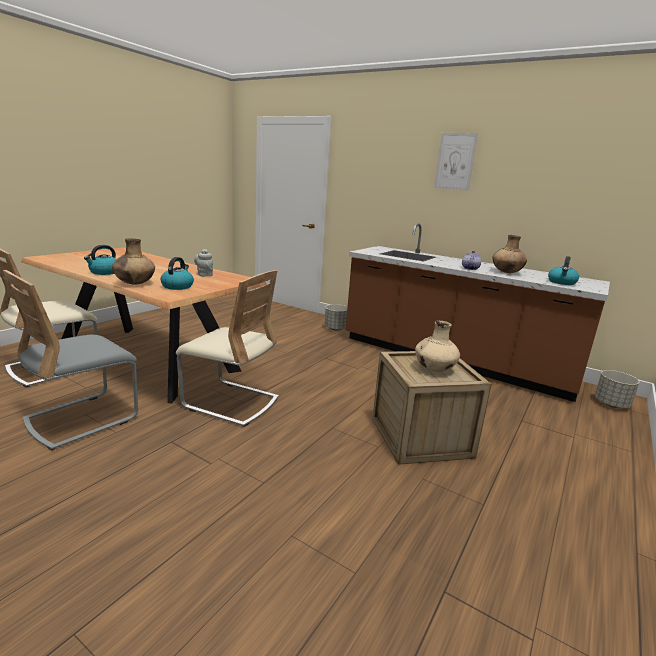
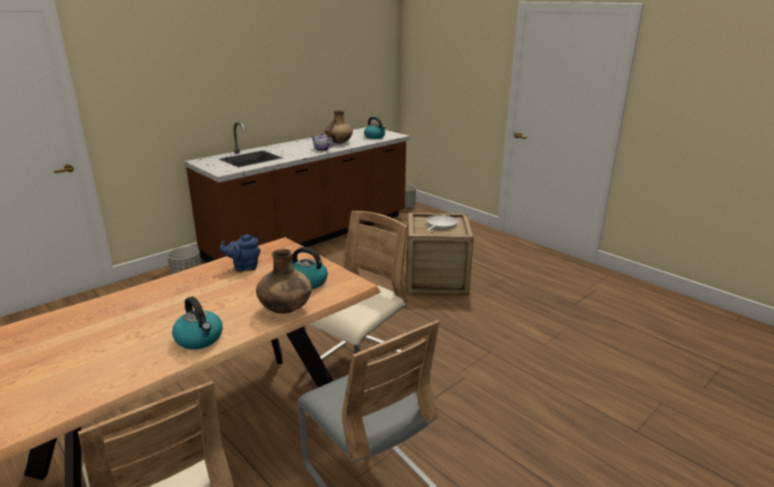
camera: 75 degrees left, 5 degrees up
(204, 274) = (244, 267): grey teapot -> blue teapot
(434, 369) = (440, 225): beige vase -> frying pan
(455, 161) = (243, 49): picture -> none

